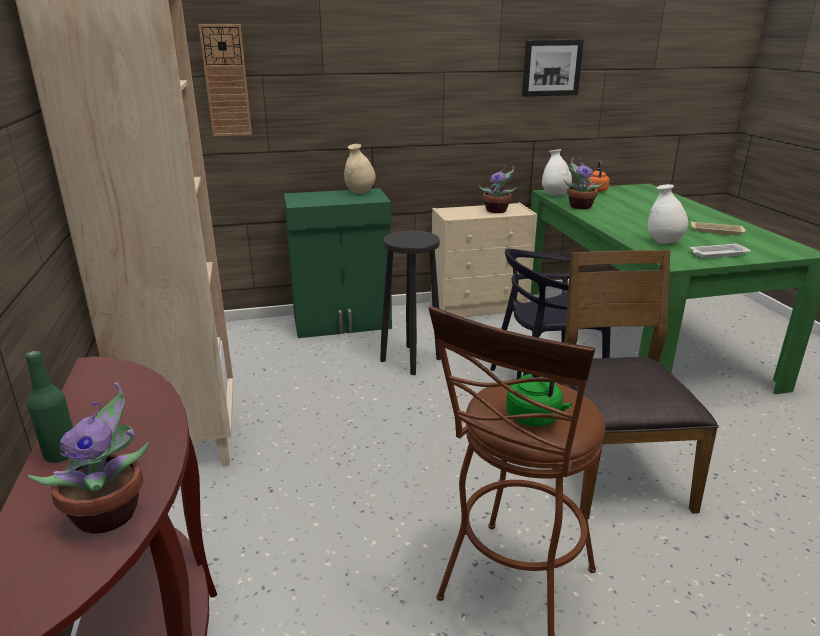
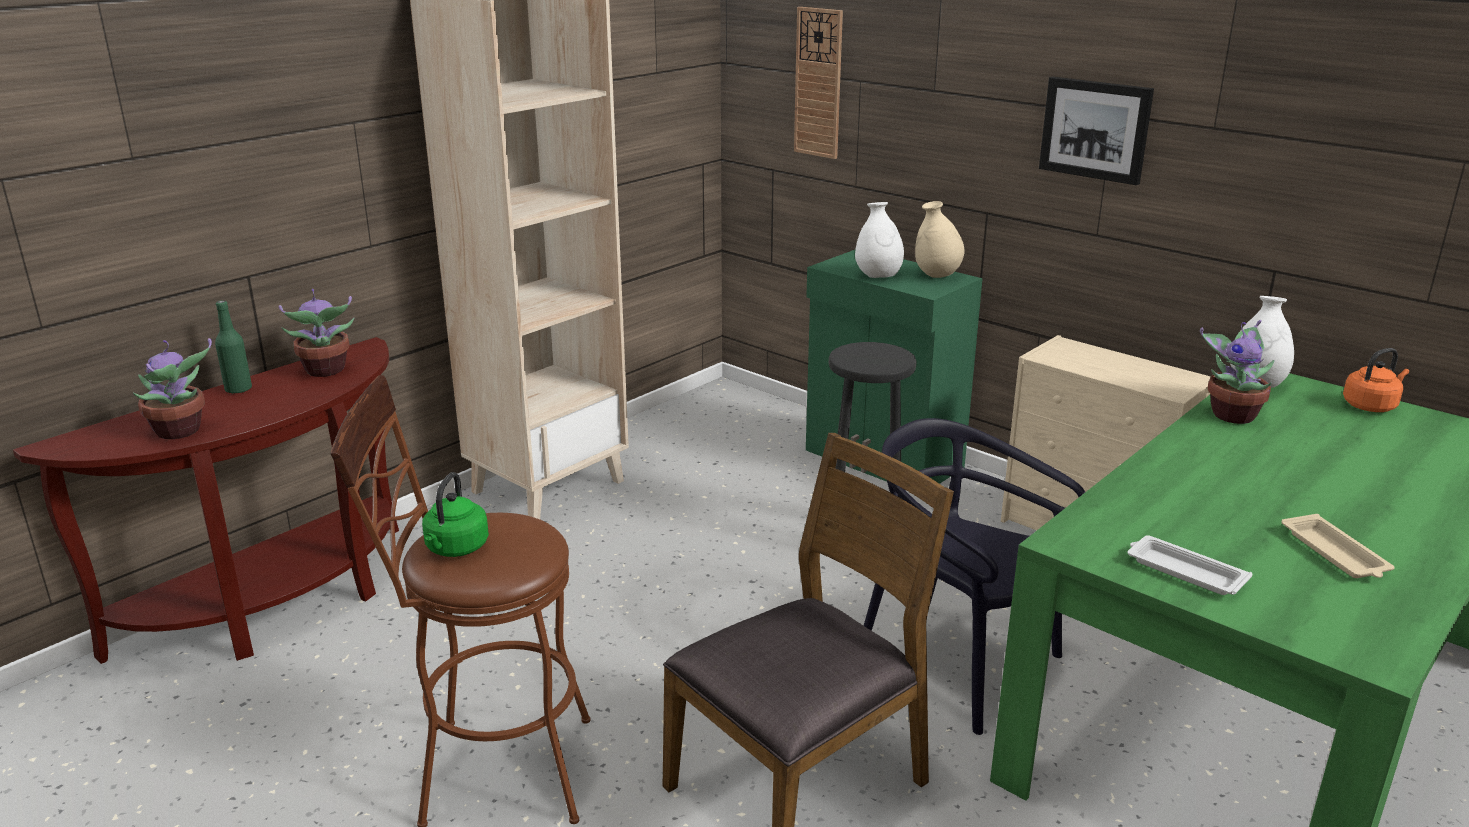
camera: 55 degrees right, 0 degrees up
(497, 211) = (1137, 375): potted plant -> potted plant (325, 371)
(551, 68) = (1324, 138): picture -> picture (1095, 129)
(664, 242) = (1163, 515): white vase -> white vase (878, 277)

